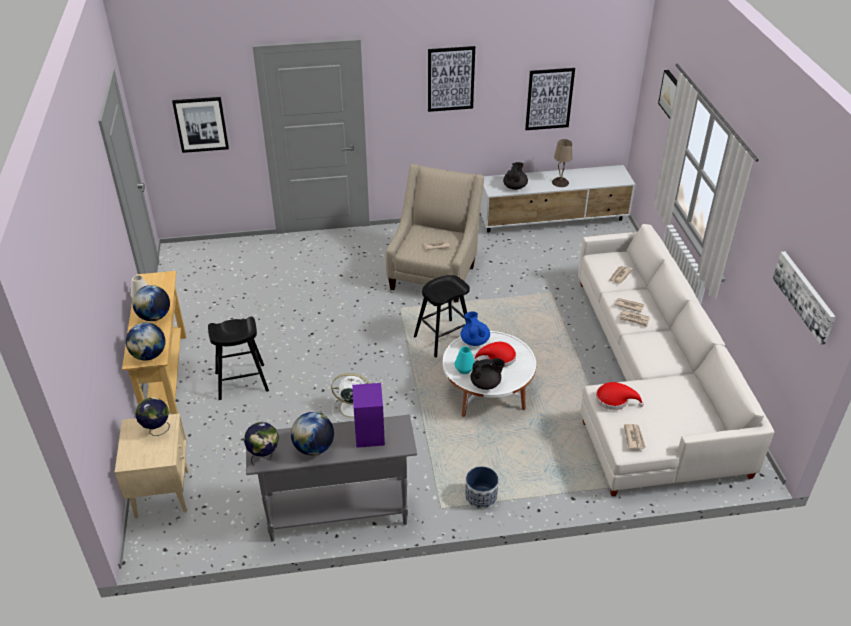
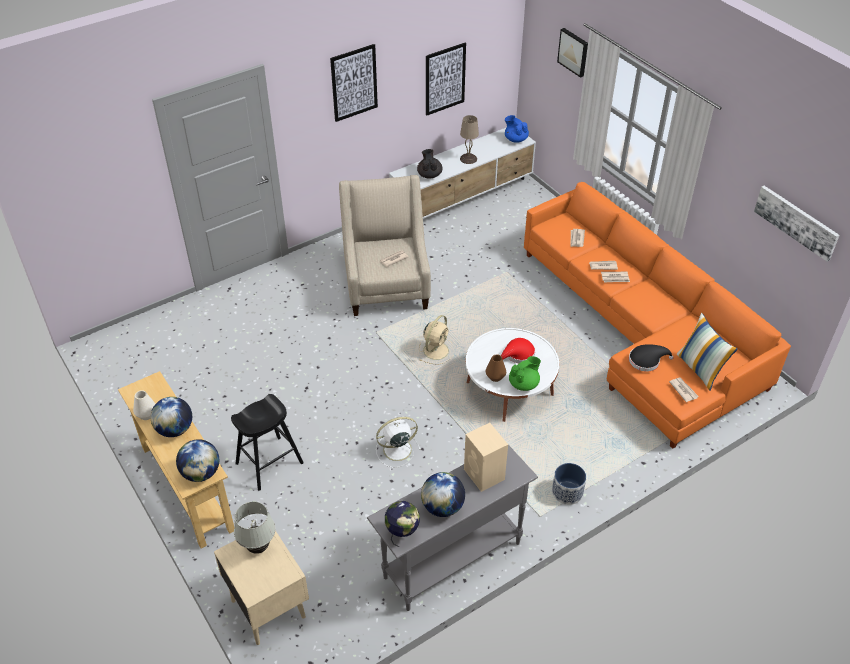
camera: 25 degrees left, 5 degrees up
(156, 430) = (258, 548): globe -> white table lamp
(201, 124) = (105, 199): picture -> none
(369, 435) = (484, 475): purple speaker -> beige speaker
(443, 338) = (436, 350): black stool -> beige fan
(464, 369) = (495, 376): turquoise vase -> brown vase
(474, 340) = (486, 344): blue teapot -> blue teapot (515, 139)
(486, 384) = (524, 384): black teapot -> green teapot
(615, 400) = (646, 360): red hat -> black hat
(650, 384) = (642, 333): white sofa -> orange sofa
(665, 425) = (700, 369): none -> pillow

